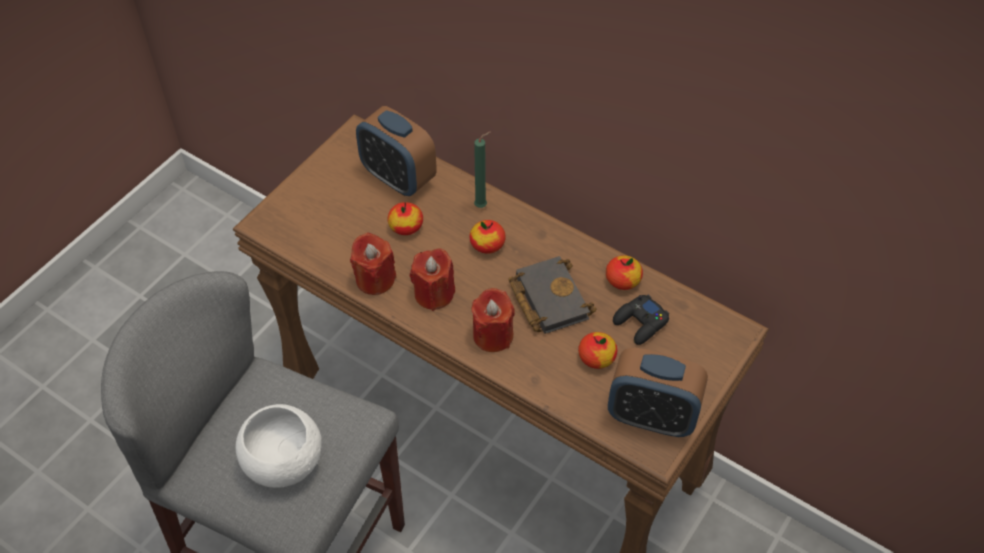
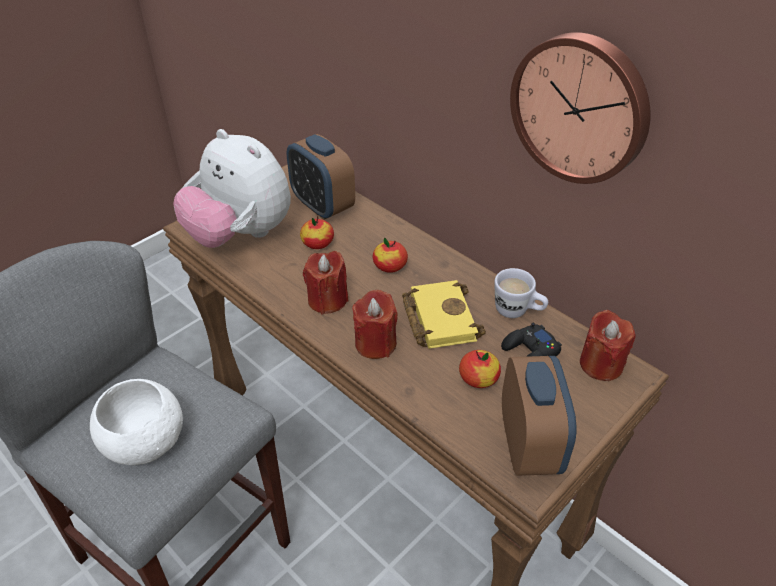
camera: 10 degrees right, 10 degrees down
(321, 227) = (240, 235): none -> plush toy
(375, 279) = (275, 281): red candle -> red candle (601, 364)
(482, 206) = (393, 235): green candle -> none
(547, 298) = (438, 318): black book -> yellow book
(622, 280) = (517, 312): apple -> white mug
(651, 416) = (529, 445): alarm clock -> alarm clock turned 120 degrees counterclockwise
(669, 108) = (581, 107): none -> wall clock

